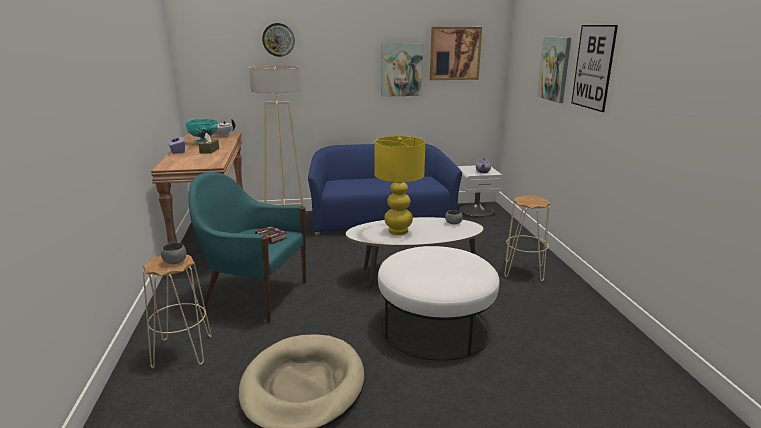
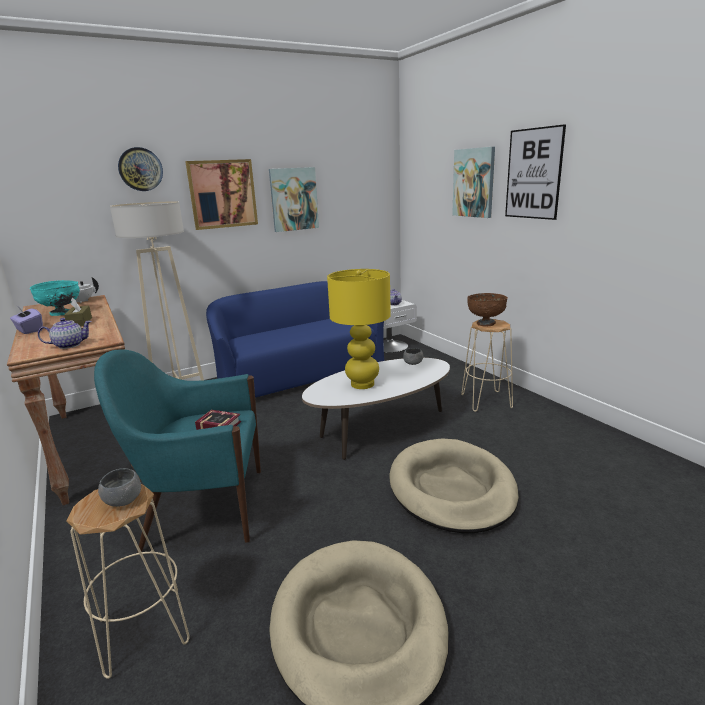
camera: 20 degrees left, 0 degrees up
(191, 165) = (69, 345): none -> teapot
(435, 326) = (451, 489): white ottoman -> beige dog bed
(455, 53) = (347, 178): picture -> picture (222, 194)
(526, 199) = (485, 323): none -> brown bowl

